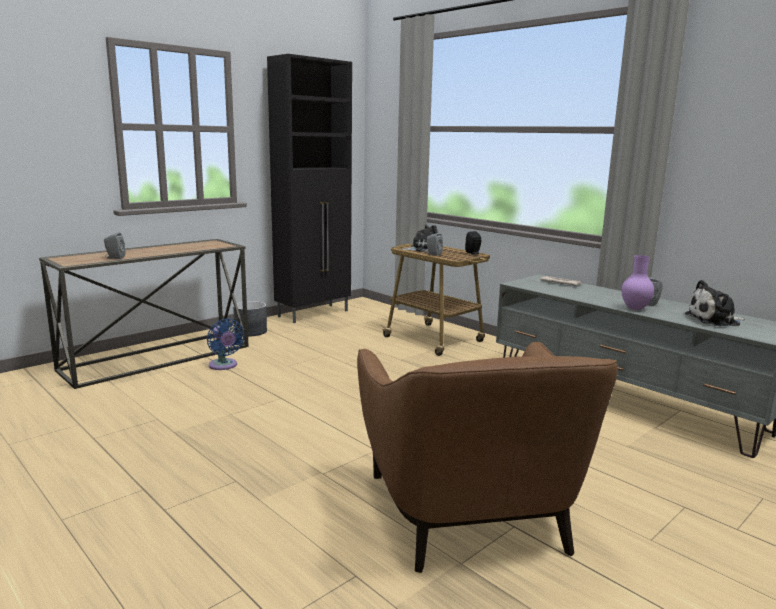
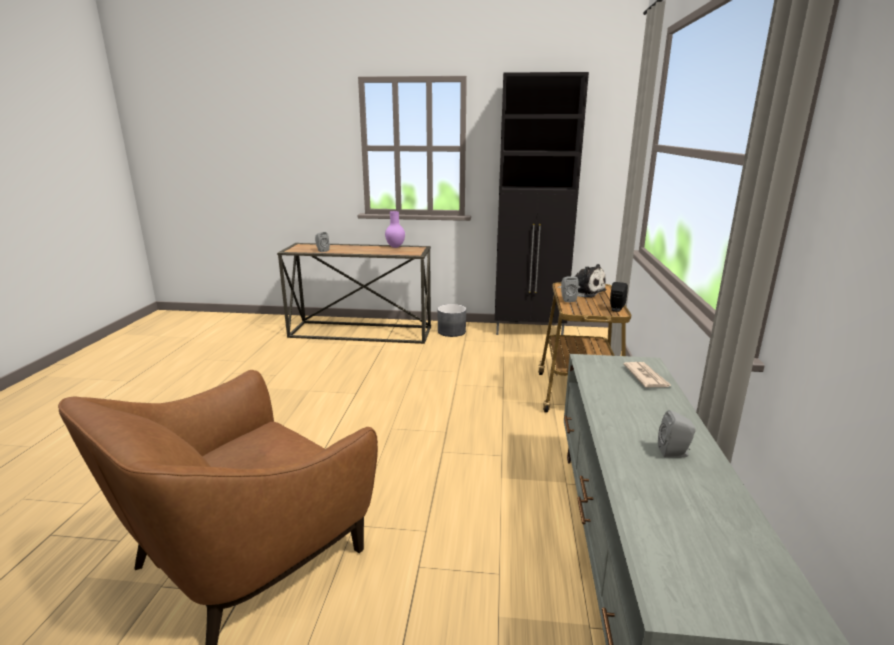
camera: 50 degrees right, 5 degrees up
(224, 366) = (379, 353): blue fan -> none
(635, 308) = (622, 448): purple vase -> purple vase (396, 247)
(715, 320) = (686, 525): plush toy -> none

